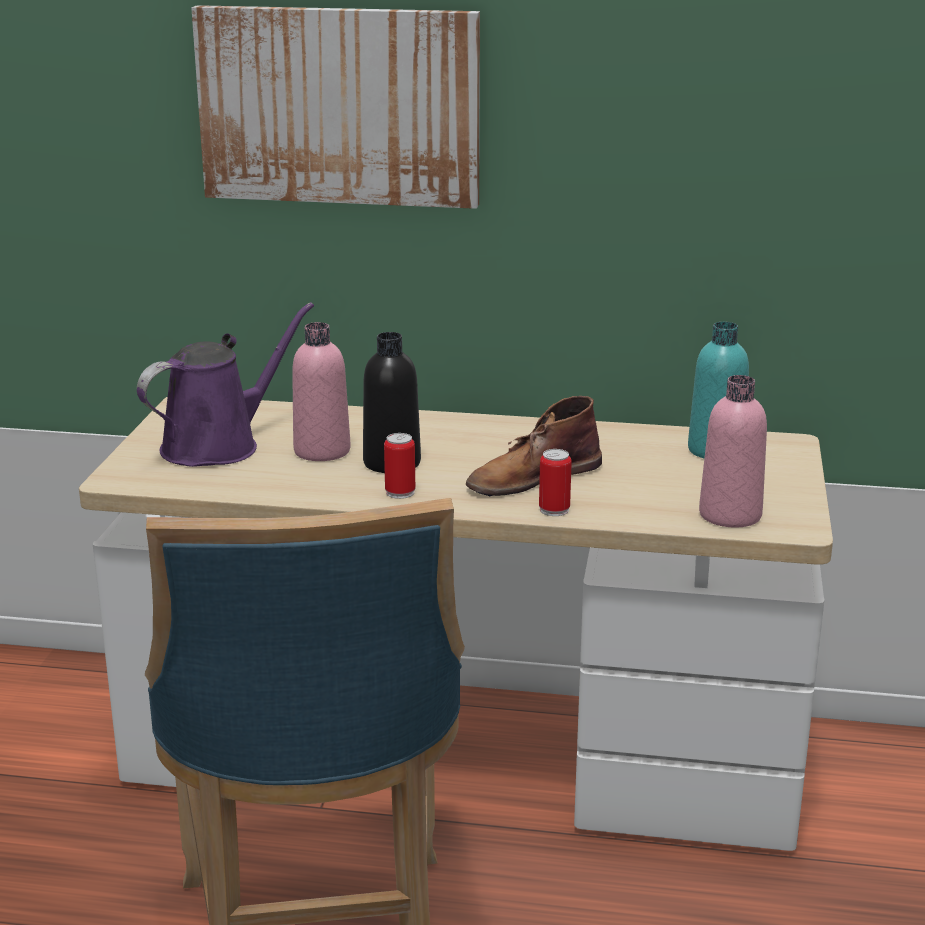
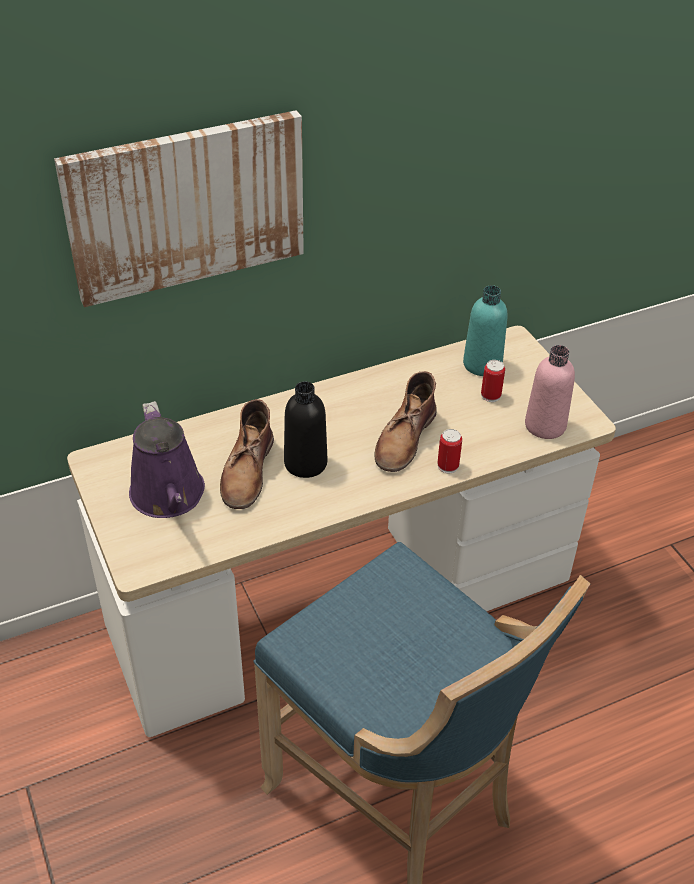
camera: 35 degrees left, 20 degrees up
(218, 445) = (169, 497): purple watering can -> purple watering can turned 150 degrees clockwise
(322, 451) = (247, 471): pink bottle -> brown boot
(400, 492) = (341, 492): can -> can (490, 395)

